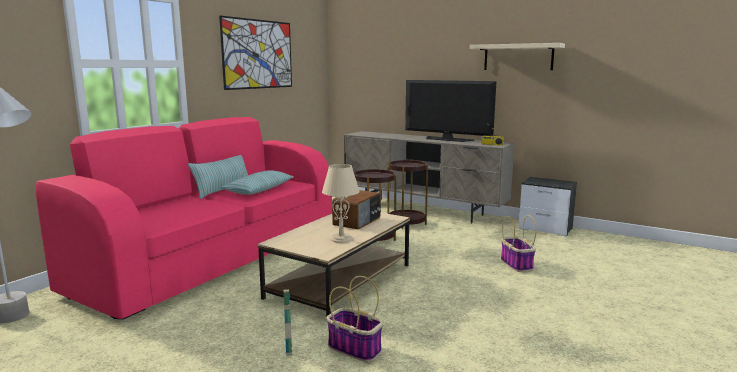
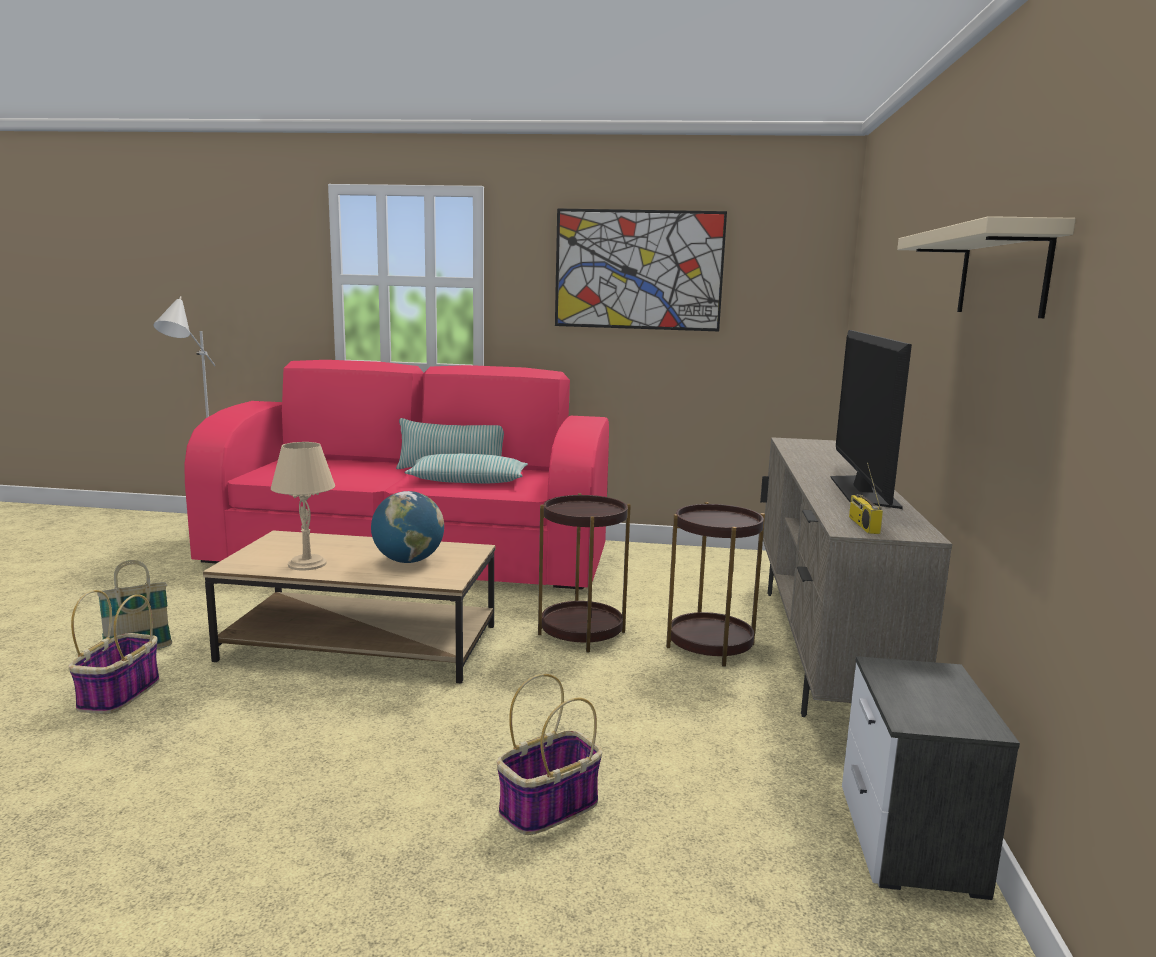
camera: 65 degrees right, 0 degrees up
(358, 221) = (408, 561): radio -> globe

